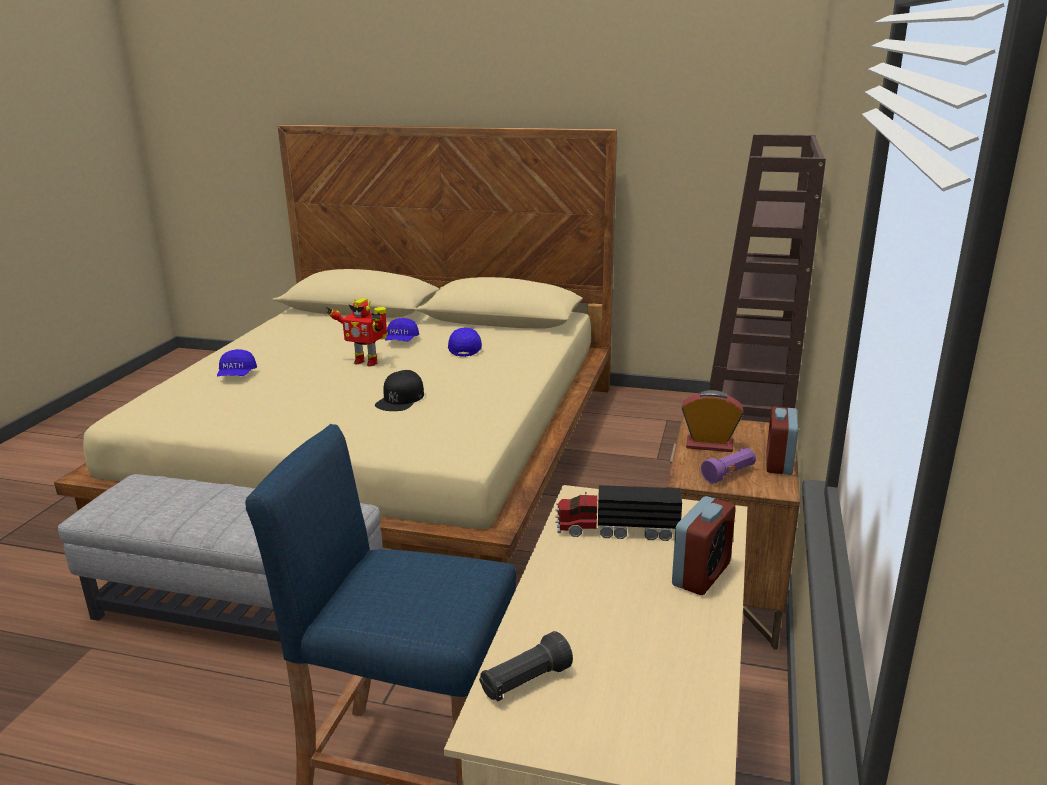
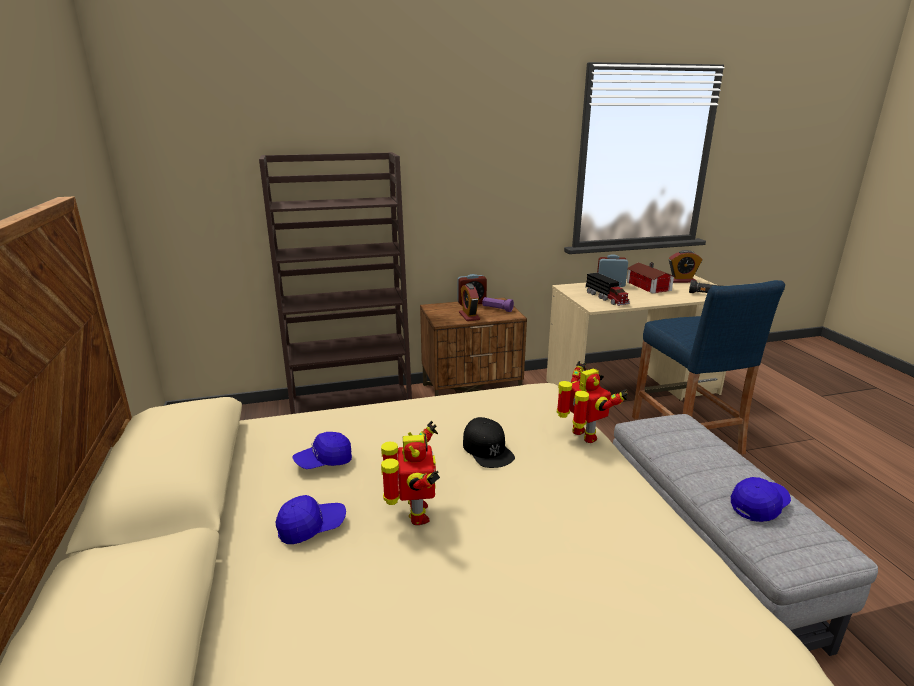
camera: 120 degrees left, 0 degrees up
(237, 375) = (562, 610): blue cap -> blue cap (759, 506)
(355, 440) = (583, 437): none -> toy robot
(400, 399) = (487, 449): black cap -> black cap turned 75 degrees clockwise
(651, 624) = (648, 286): none -> toy house
(664, 720) = (682, 280): none -> alarm clock

